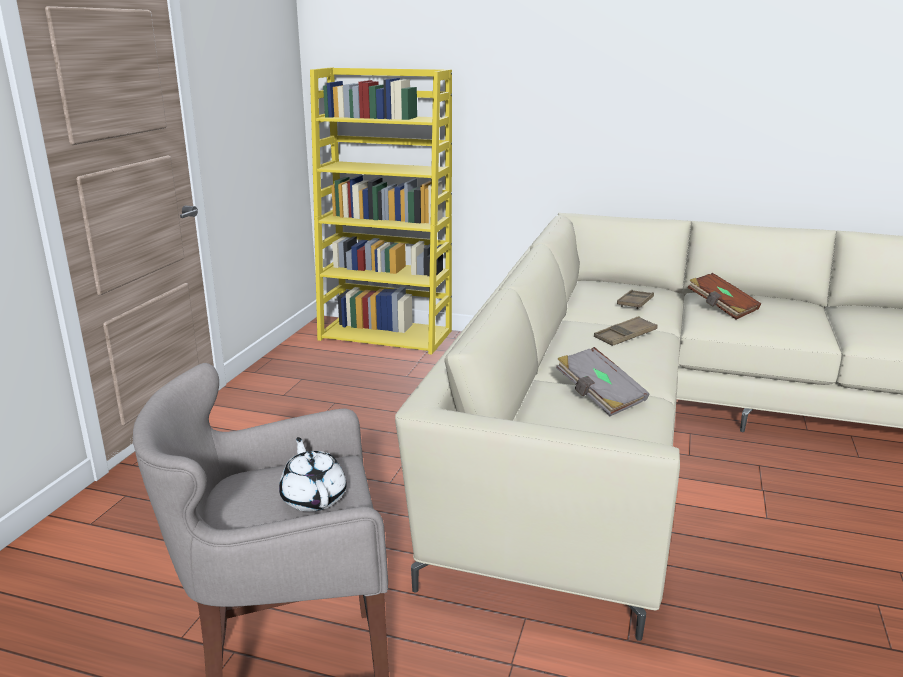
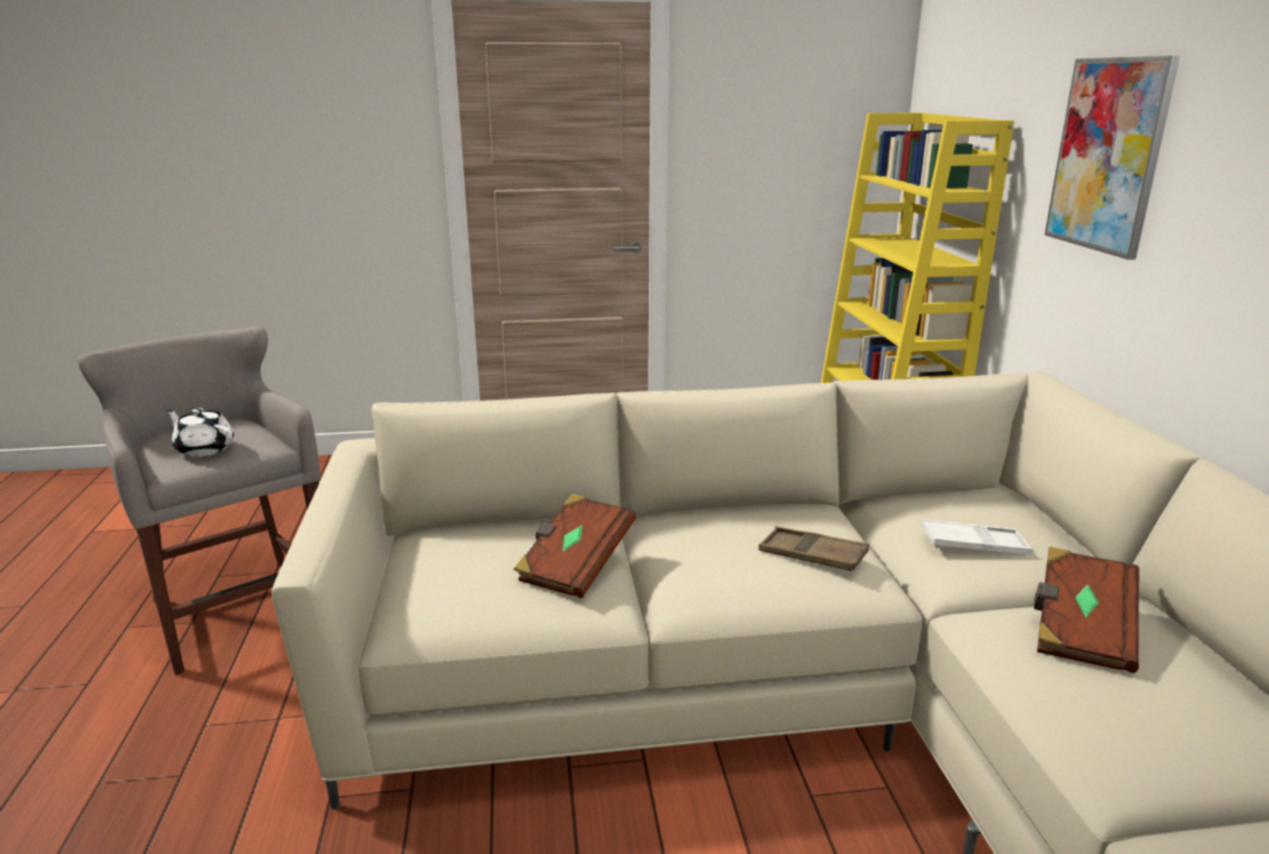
camera: 65 degrees right, 0 degrees up
(313, 497) = (204, 449): white teapot -> white teapot turned 105 degrees counterclockwise
(546, 86) = (1108, 155): none -> picture
(599, 396) = (575, 565): grey book -> brown book
(635, 303) = (974, 545): brown tray -> white tray

